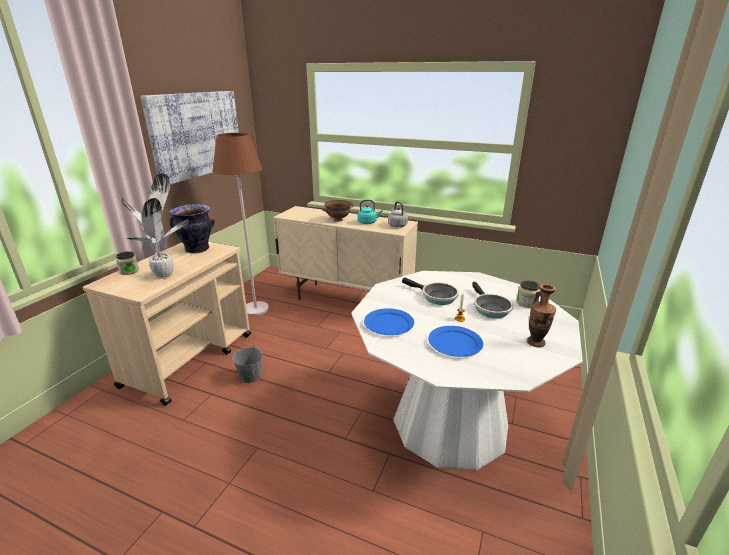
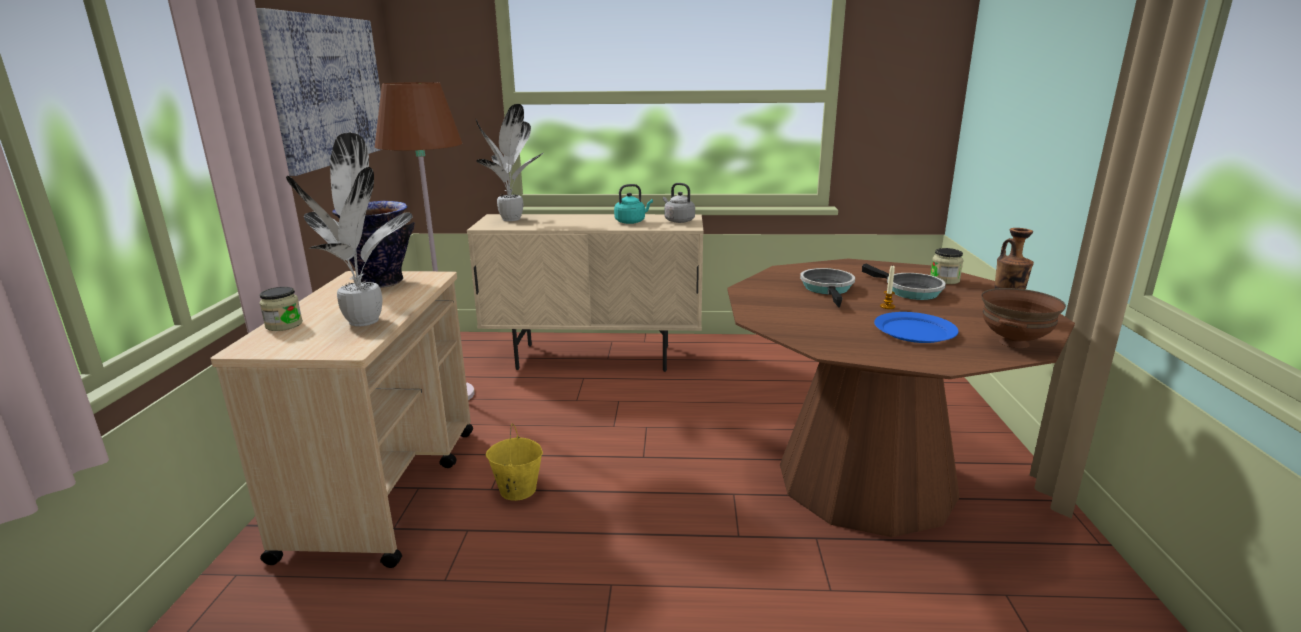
camera: 20 degrees left, 5 degrees down
(250, 376) = (517, 490): grey bucket -> yellow bucket
(303, 212) = (512, 219): none -> potted plant
(338, 220) = (581, 223): brown bowl -> brown bowl (1014, 343)
(389, 324) = (804, 325): blue plate -> none
(436, 296) = (828, 289): frying pan -> frying pan turned 105 degrees counterclockwise
(450, 423) = (866, 480): white dining table -> brown dining table

